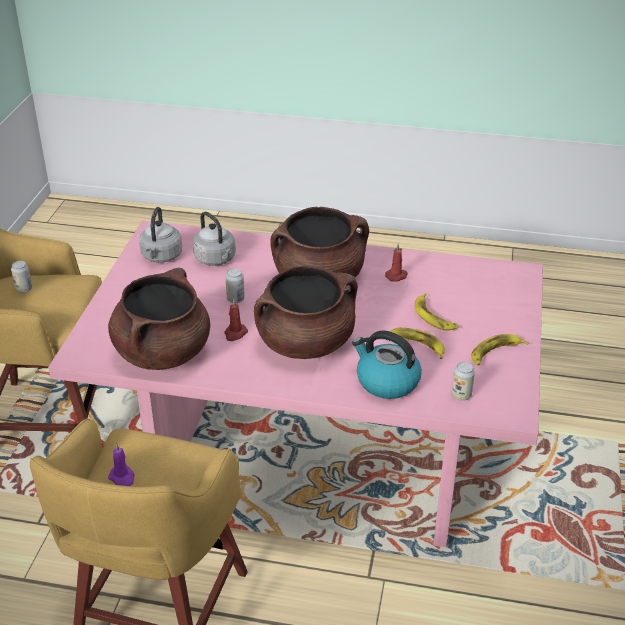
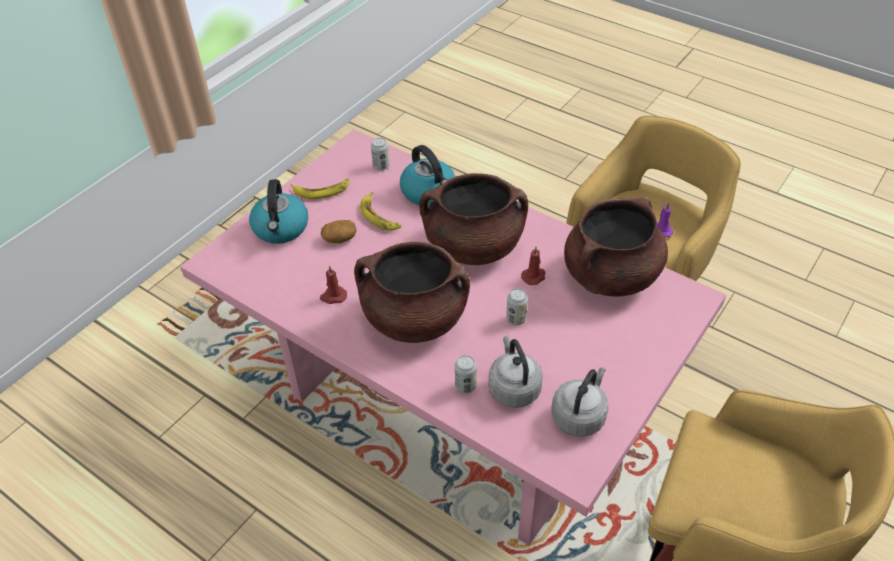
camera: 155 degrees left, 10 degrees up
(24, 289) = (758, 502): can -> can (465, 386)
(434, 317) = (339, 238): banana -> potato
(494, 310) = (281, 229): none -> kettle

